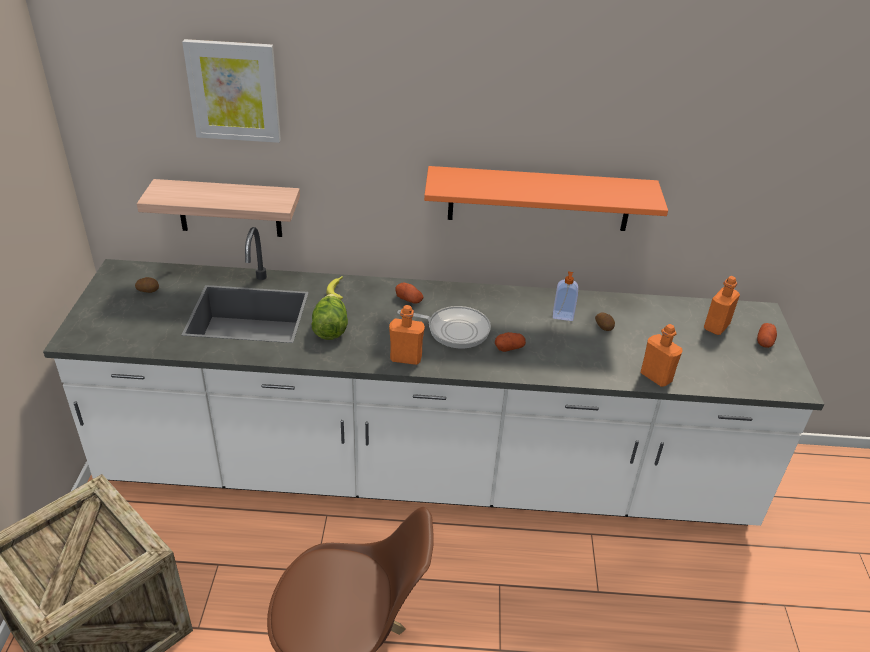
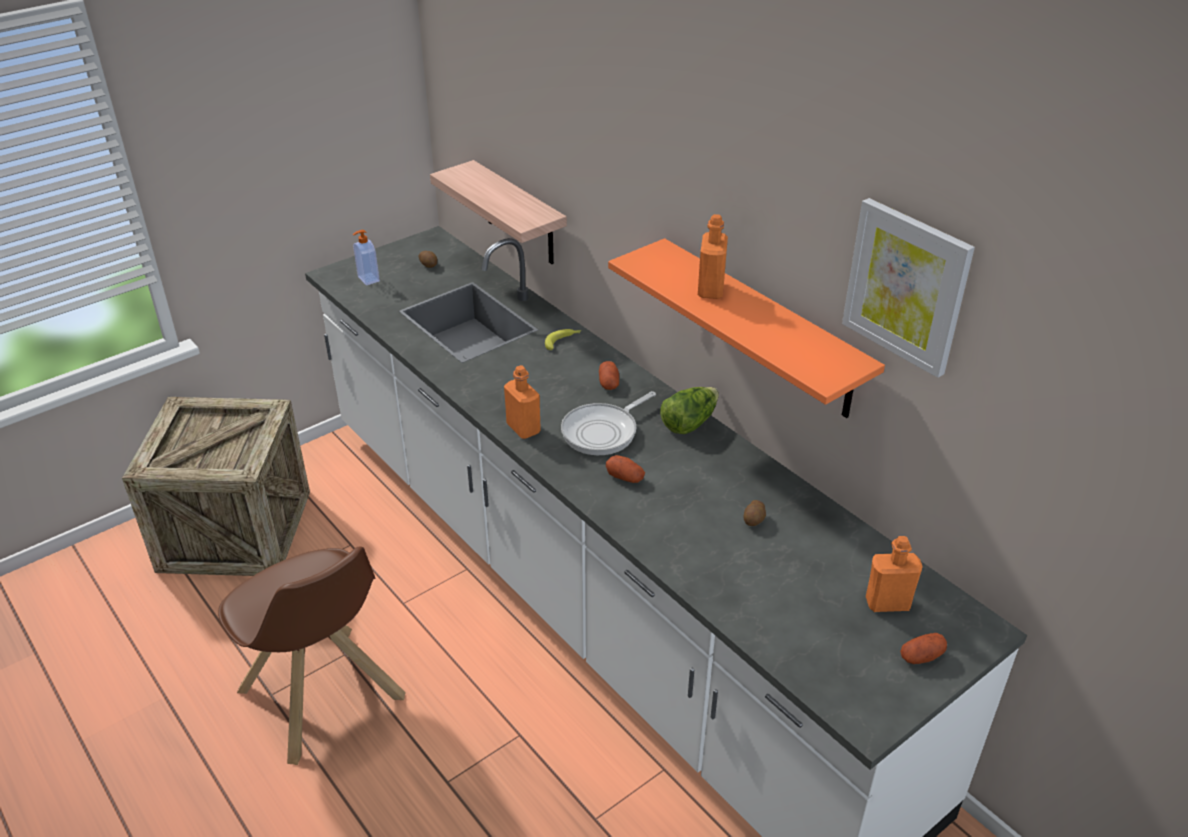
camera: 50 degrees right, 0 degrees up
(234, 91) = (526, 91): picture -> picture (906, 286)
(329, 328) = (506, 367): lettuce -> lettuce (689, 422)
(454, 330) = (603, 432): frying pan -> frying pan turned 75 degrees clockwise
(563, 316) = (728, 484): soap dispenser -> soap dispenser (368, 279)
(656, 377) = (721, 597): orange bottle -> orange bottle (710, 289)

